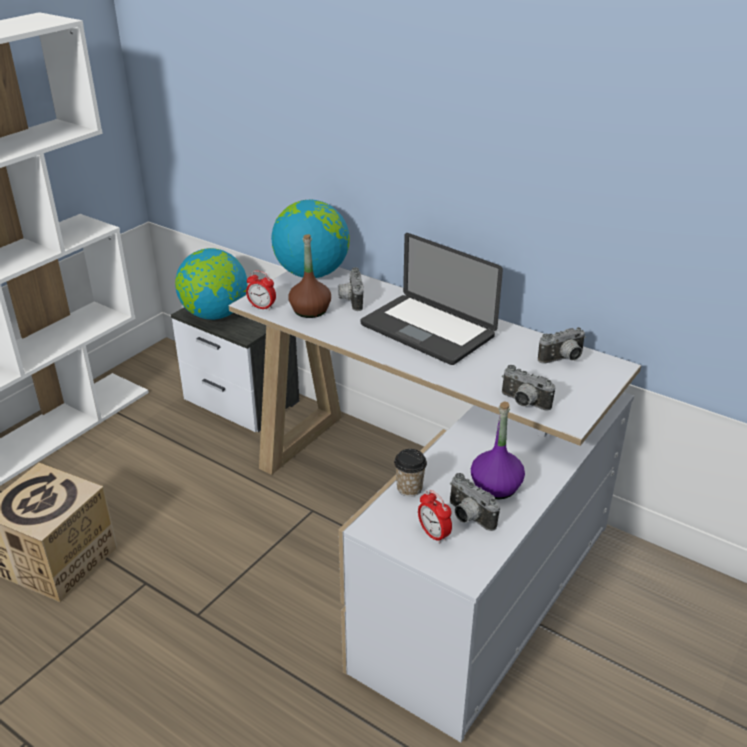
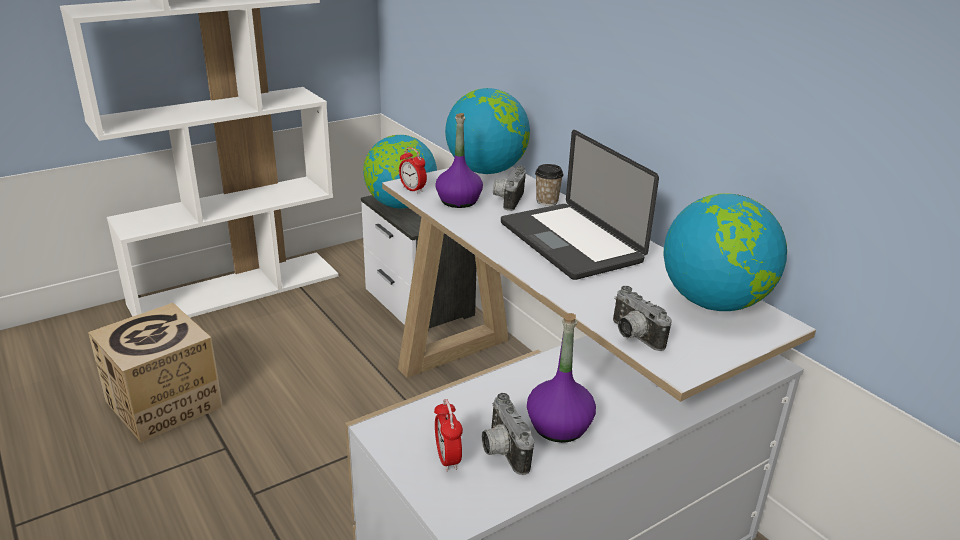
camera: 20 degrees right, 5 degrees down
(310, 310) = (458, 201): brown bottle -> purple bottle
(409, 488) = (455, 401): cup -> cup (547, 201)
(563, 360) = (714, 302): camera -> globe

